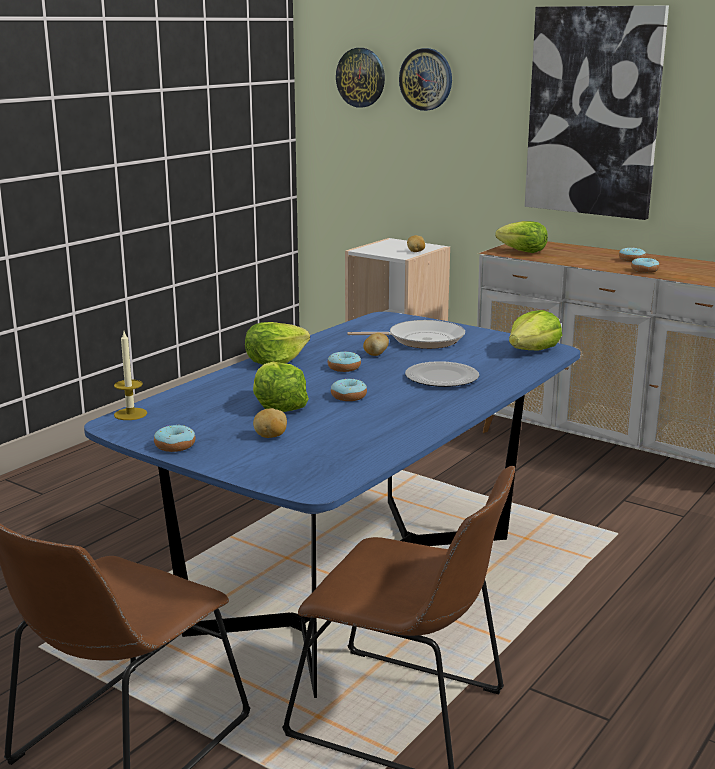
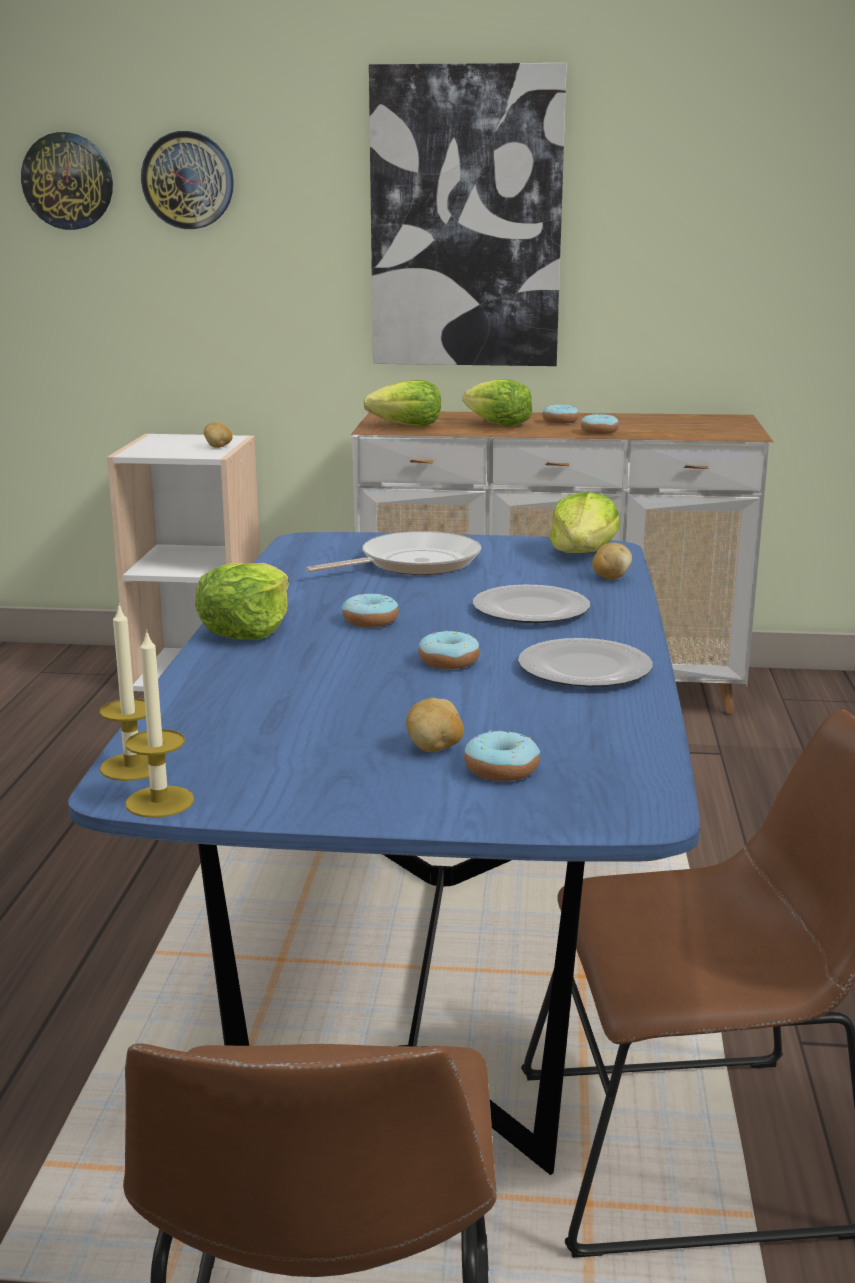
camera: 30 degrees left, 0 degrees up
(119, 431) = (159, 802): none -> candle
(175, 446) = (303, 803): donut -> donut (501, 769)
(278, 406) = (366, 698): lettuce -> lettuce (497, 424)
(376, 355) = (385, 594): potato -> potato (610, 578)
(415, 415) = (586, 668): none -> plate

